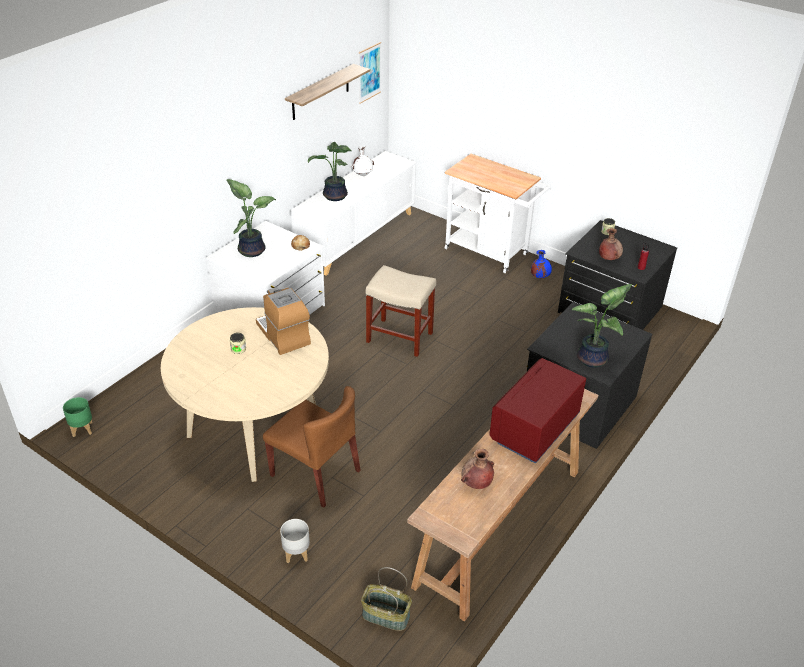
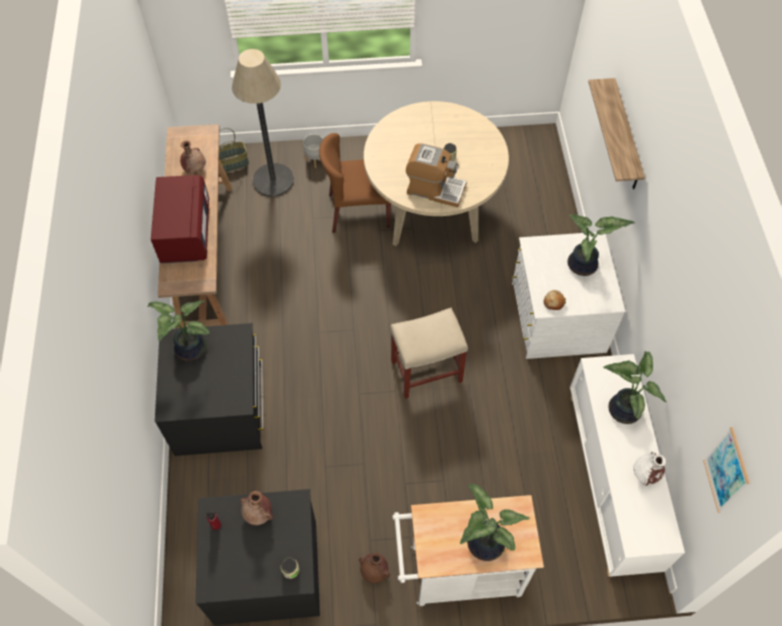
camera: 140 degrees right, 20 degrees up
(82, 429) = (536, 136): green planter -> none
(320, 92) = (695, 356): shelf -> shelf (625, 137)
(361, 562) = (273, 180): none -> floor lamp
(492, 171) = (483, 543): none -> potted plant
(539, 277) = (375, 571): blue vase -> brown vase

